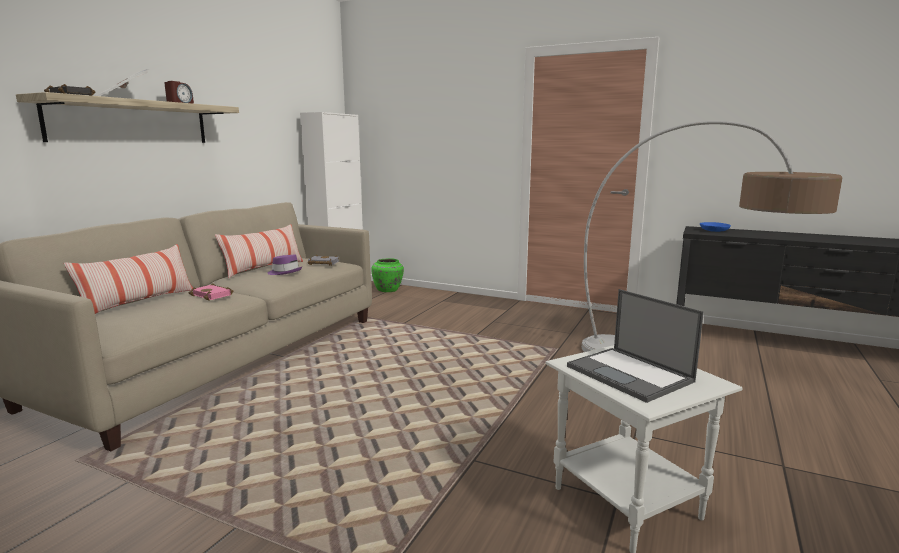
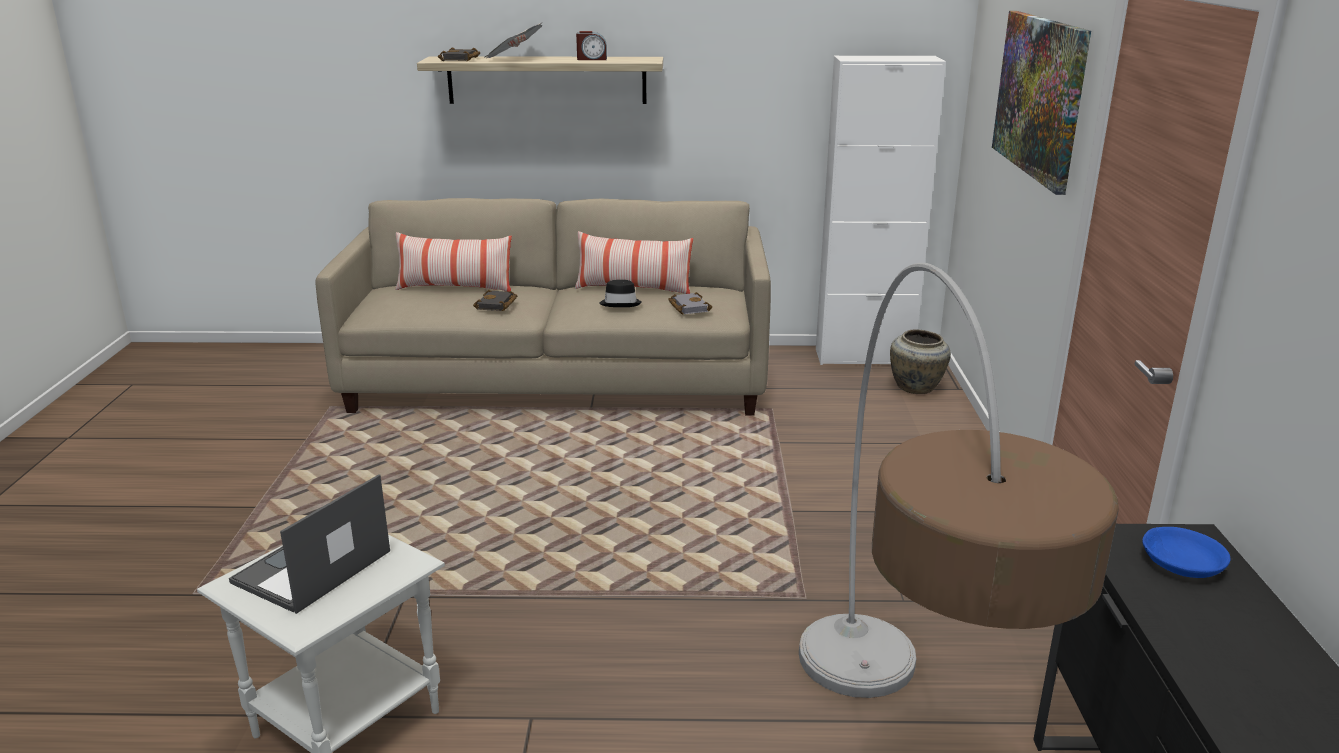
camera: 65 degrees right, 10 degrees up
(213, 295) = (497, 305): pink book -> black book
(285, 272) = (621, 303): purple hat -> black hat
(388, 290) = (916, 388): green vase -> beige vase
(452, 117) = (1039, 96): none -> picture

